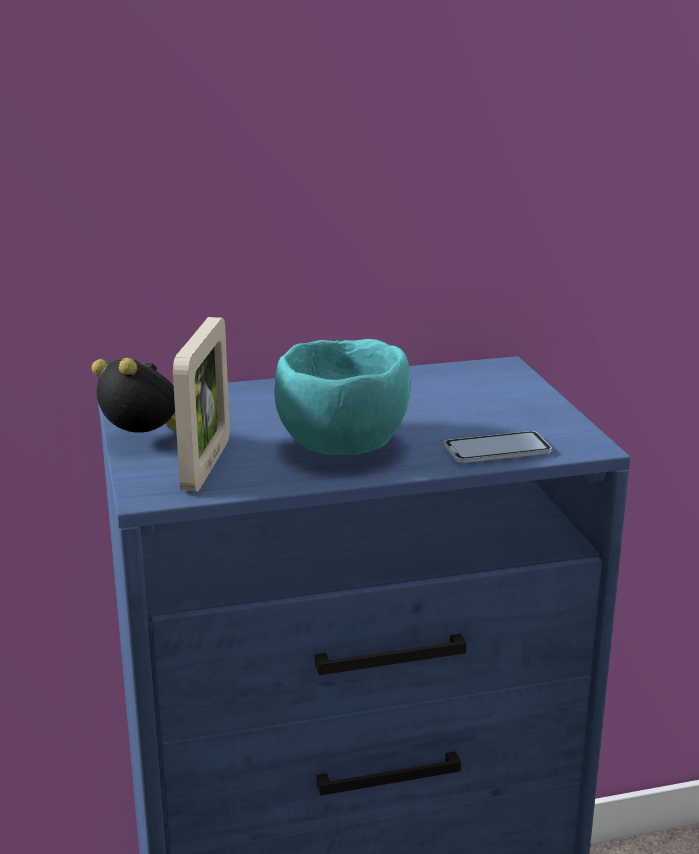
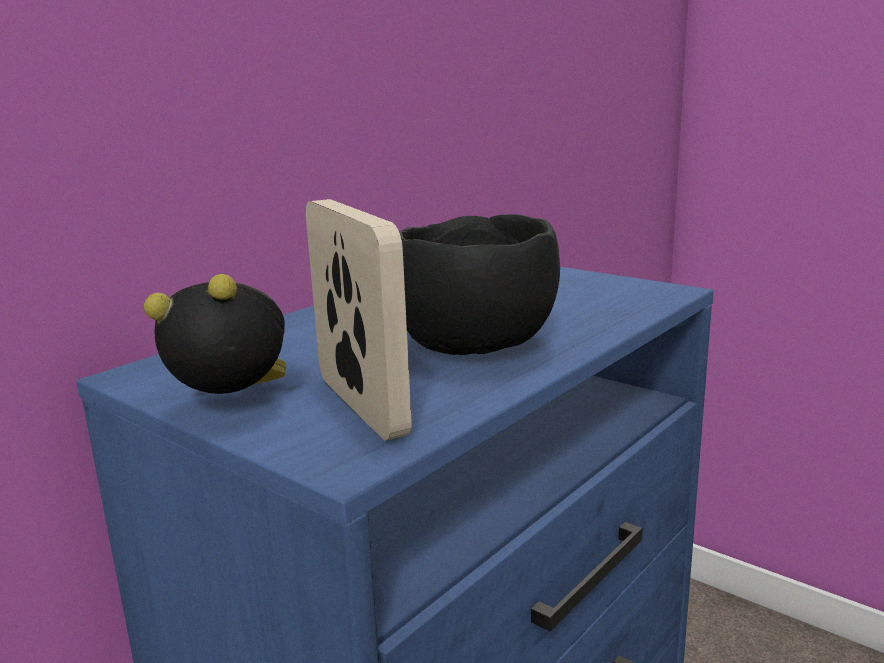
camera: 35 degrees left, 5 degrees down
(344, 448) = (479, 347): turquoise bowl -> black bowl
(497, 450) = (614, 311): phone -> none

